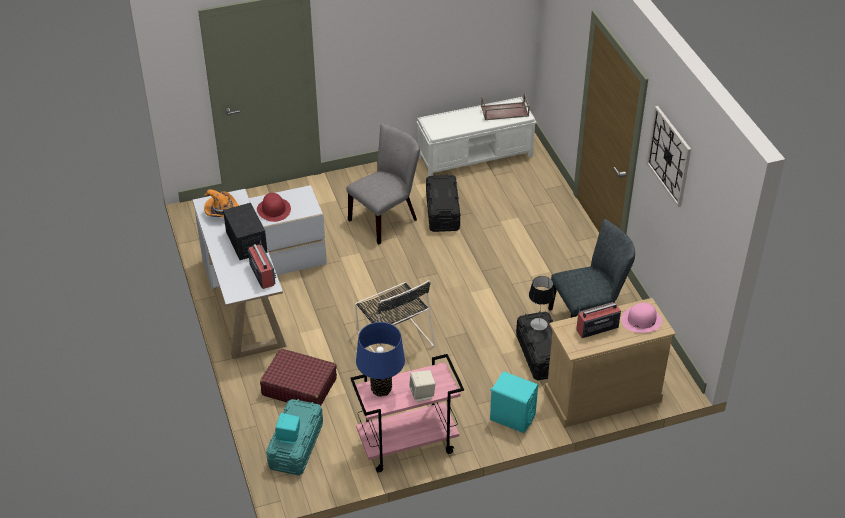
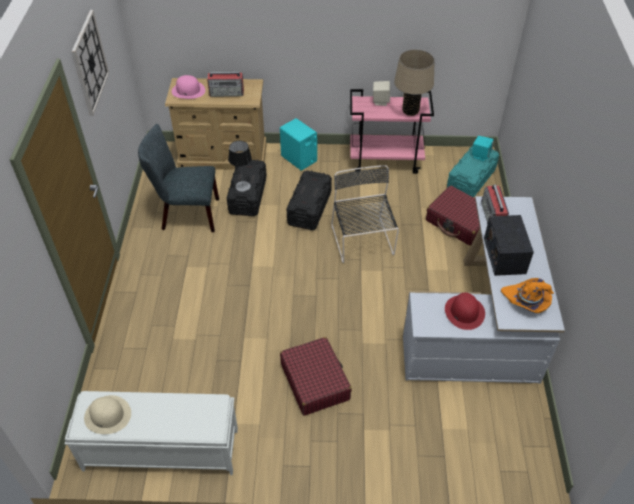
camera: 160 degrees left, 5 degrees up
(381, 389) = (410, 111): blue table lamp -> beige table lamp
(386, 218) = (315, 381): grey chair -> red suitcase
(442, 212) = (249, 370): black storage box -> black storage box (309, 208)
(504, 111) = (108, 415): brown tray -> beige hat

